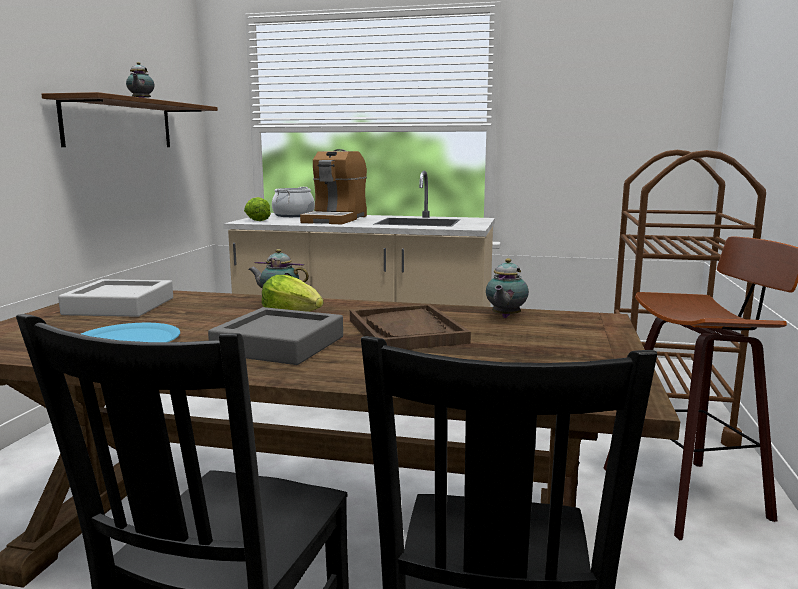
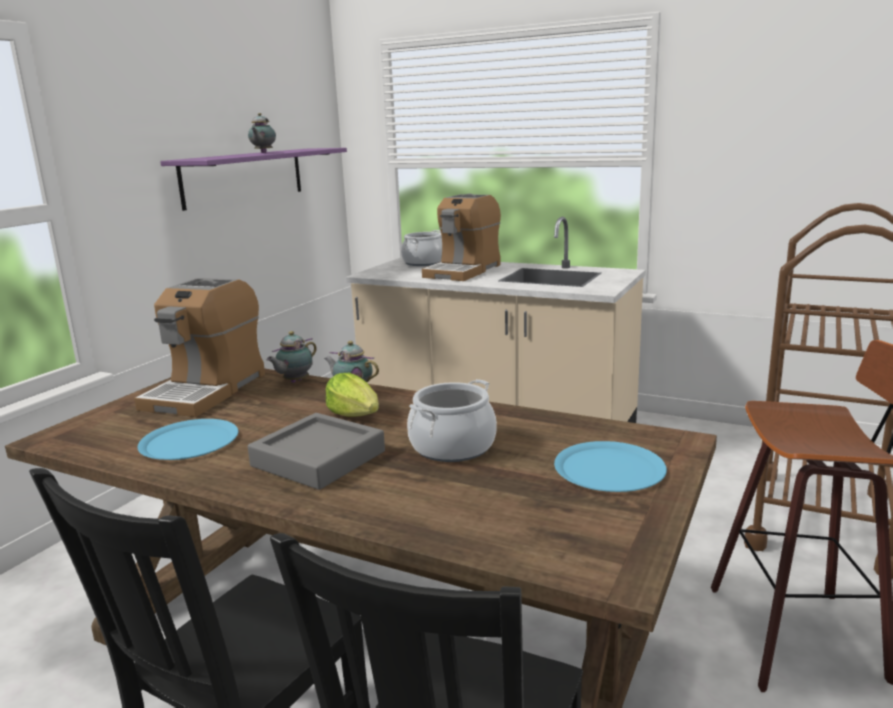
camera: 15 degrees right, 5 degrees up
(119, 124) = (244, 177): brown shelf -> purple shelf
(119, 306) = (206, 390): grey tray -> coffee machine
(257, 220) = (382, 271): lettuce -> none
(406, 331) = (453, 447): brown tray -> cooking pot
(505, 317) = (570, 431): teapot -> teapot (294, 382)
(559, 337) = (609, 469): none -> blue plate

